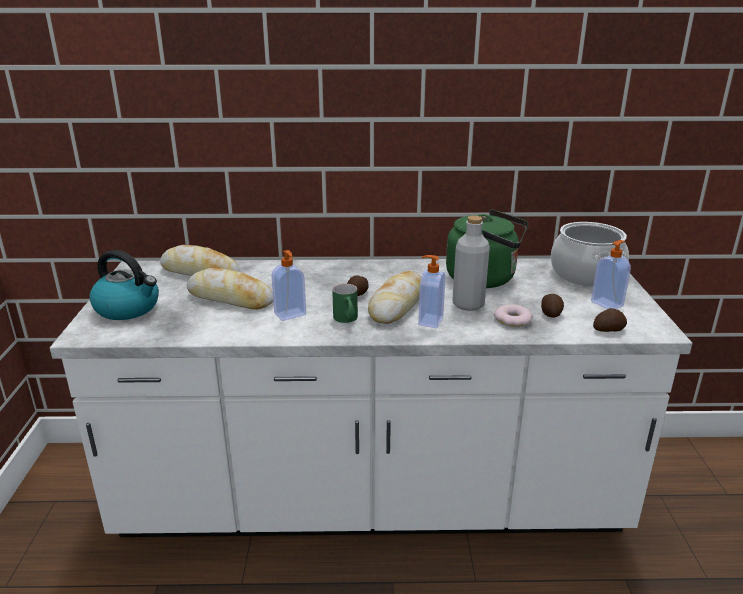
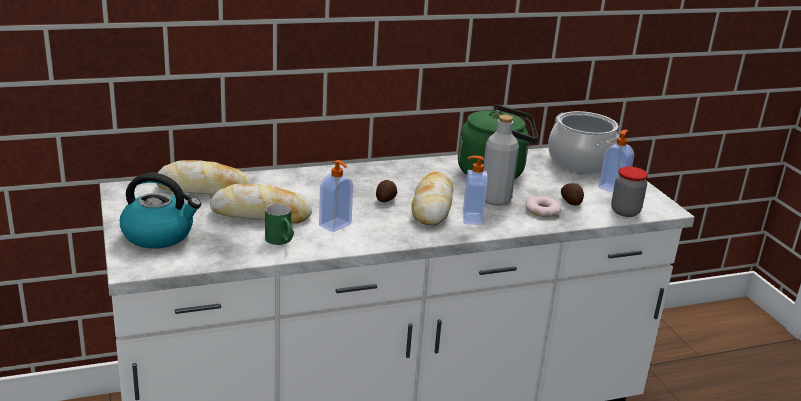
camera: 20 degrees left, 0 degrees up
(347, 320) = (394, 225): green mug -> green mug (281, 242)
(608, 329) = (625, 211): potato -> jar

